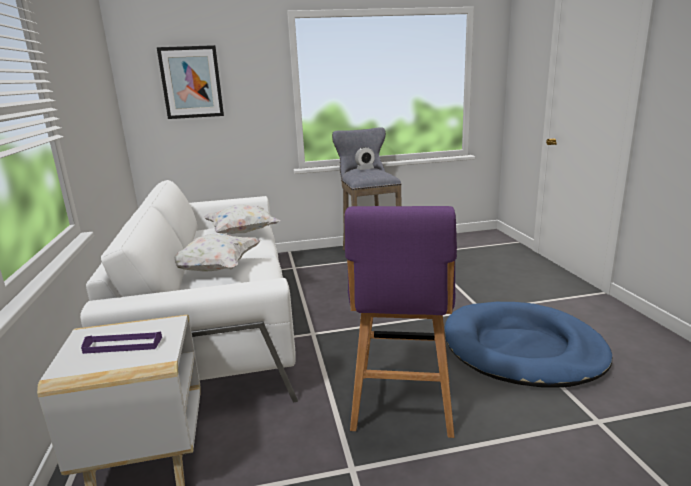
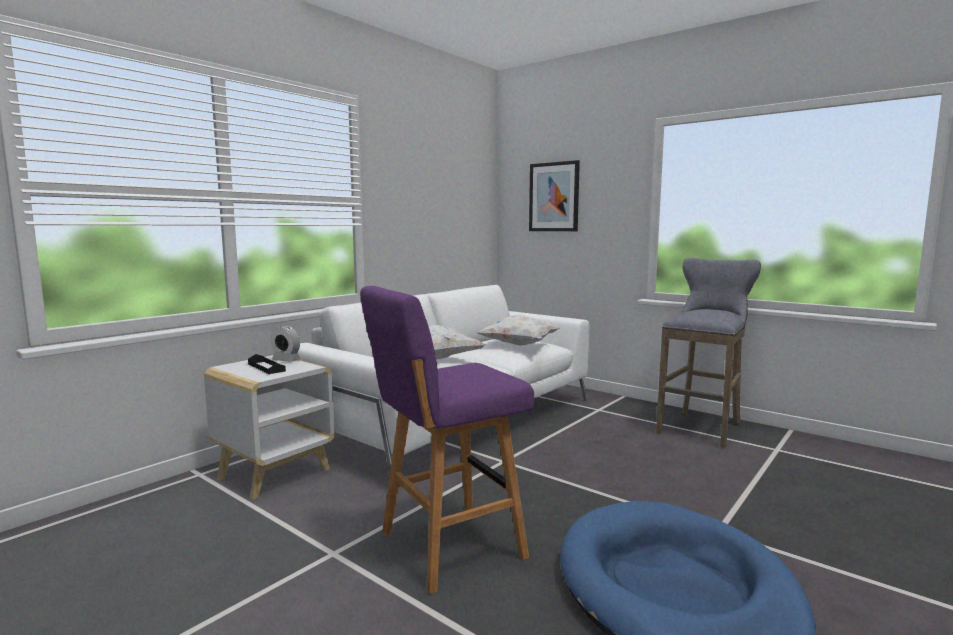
camera: 50 degrees right, 10 degrees down
(123, 345) = (266, 367): purple tray -> black tray
(365, 169) = (711, 310): alarm clock -> alarm clock (286, 360)

